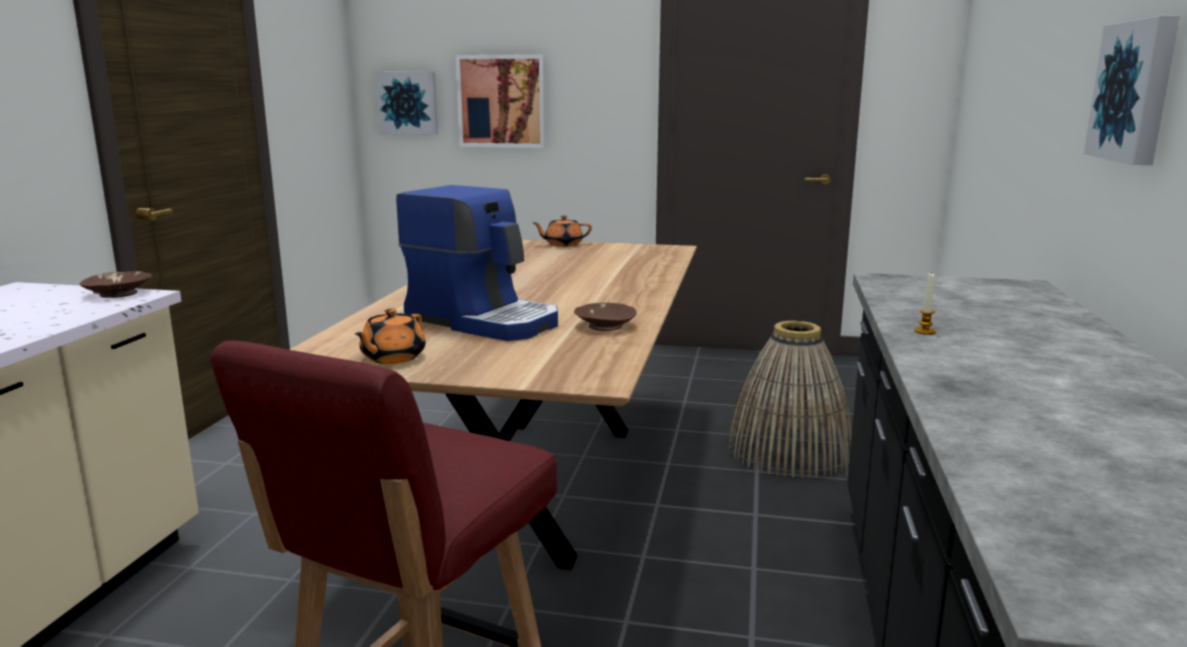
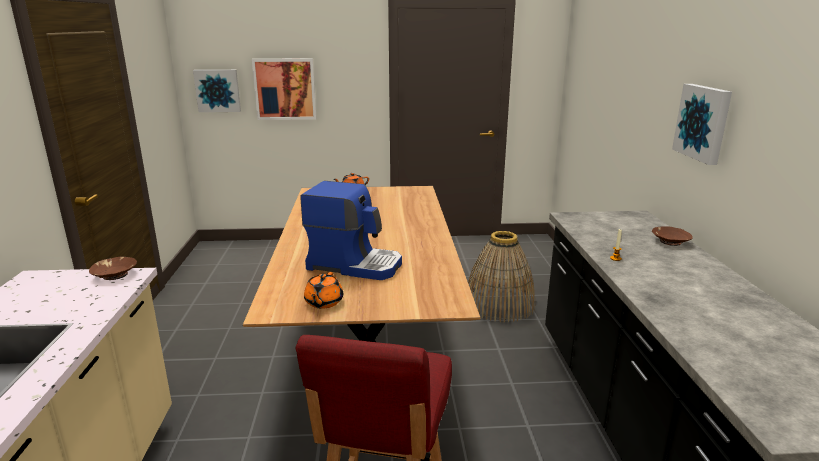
camera: 15 degrees left, 5 degrees up
(604, 326) = (427, 261): brown bowl -> brown bowl (670, 241)

